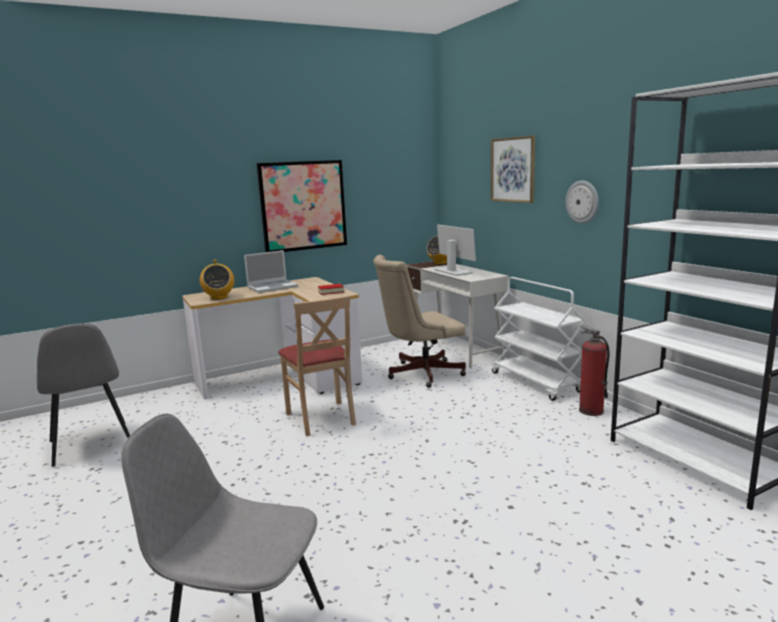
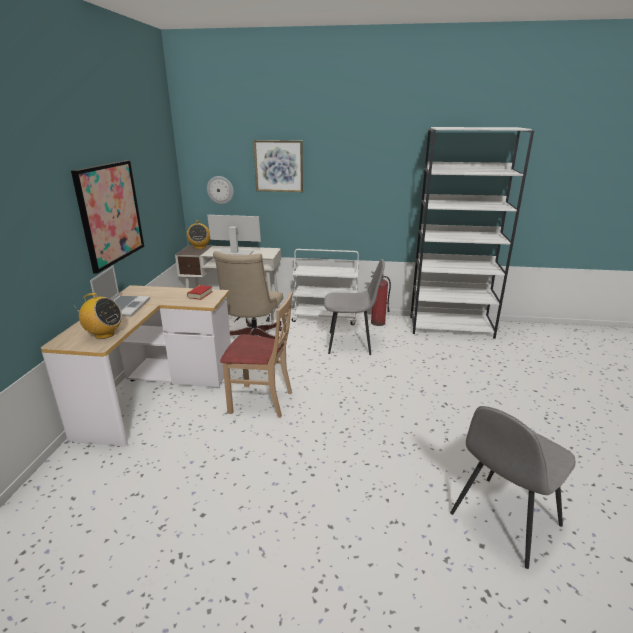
camera: 55 degrees left, 10 degrees up
(91, 444) = (107, 552): grey chair -> grey chair (351, 343)
(582, 202) = (349, 190): wall clock -> wall clock (220, 190)

